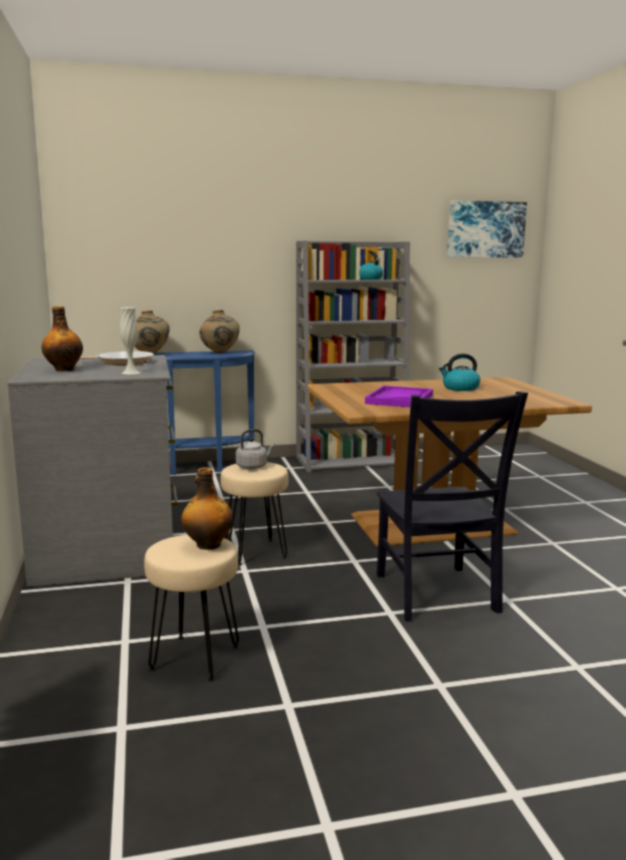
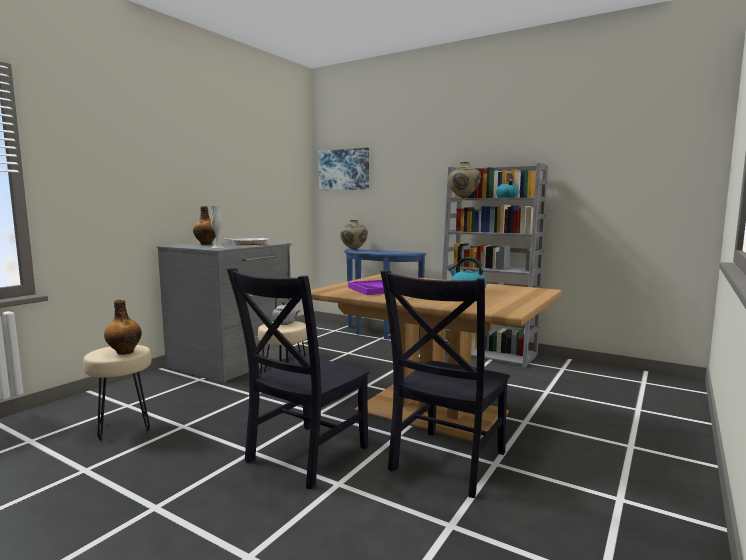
camera: 45 degrees right, 5 degrees down
(219, 353) = (394, 252): beige vase -> beige vase (463, 198)
(485, 229) = (648, 147): picture -> picture (344, 169)
(529, 555) = (445, 463): none -> black chair

